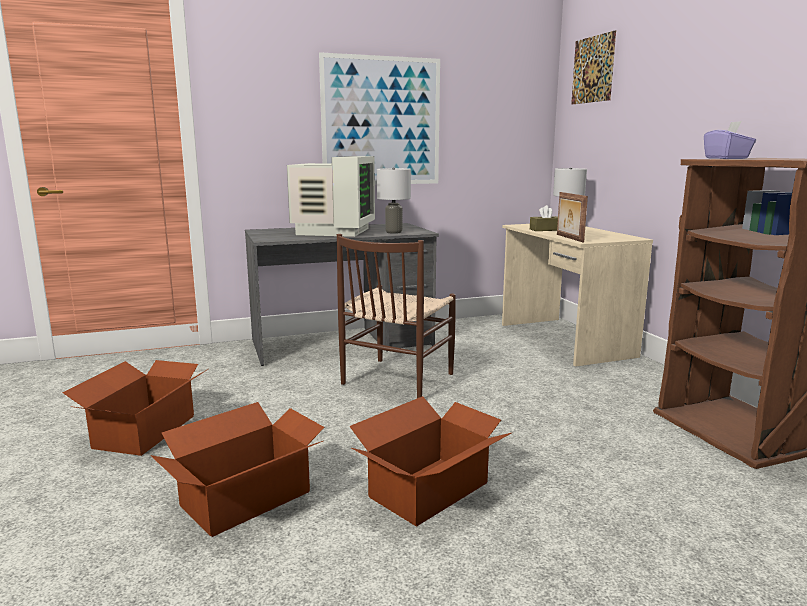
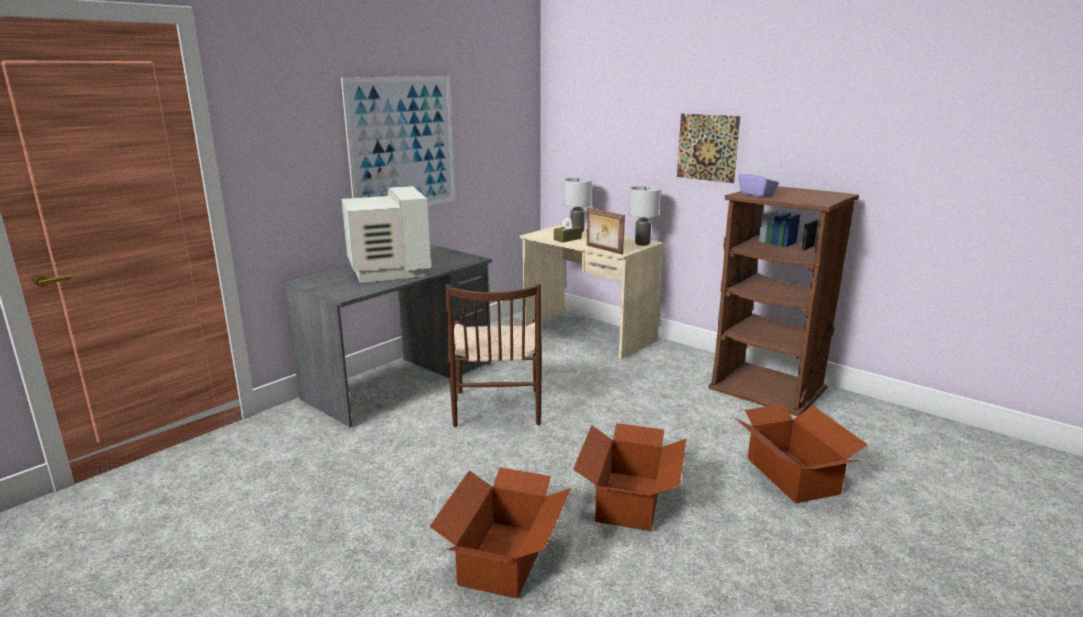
camera: 30 degrees left, 5 degrees up
(144, 432) = (323, 533): cardboard box -> cardboard box (791, 476)
(393, 232) = (449, 263): white table lamp -> white table lamp (641, 244)
(593, 69) = (584, 86): picture -> picture (707, 147)

